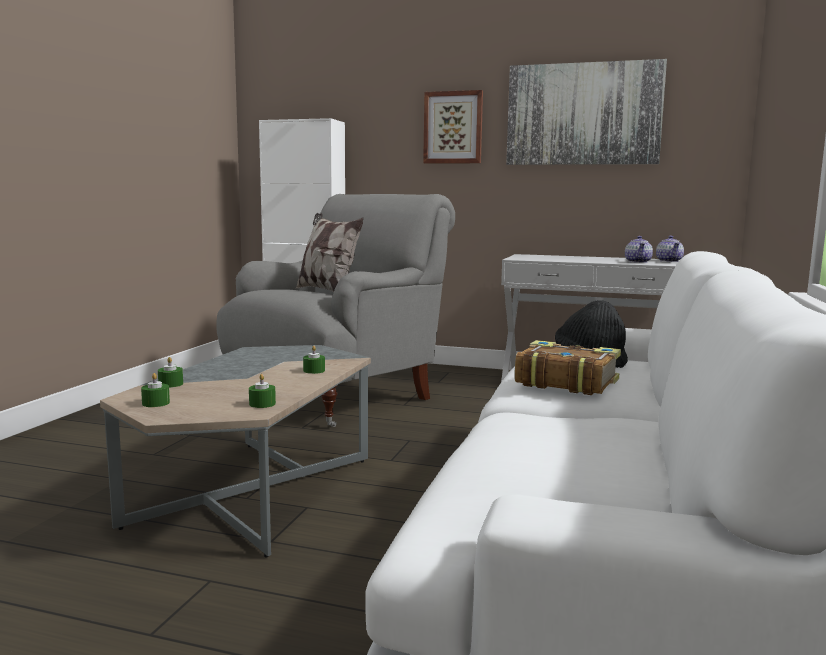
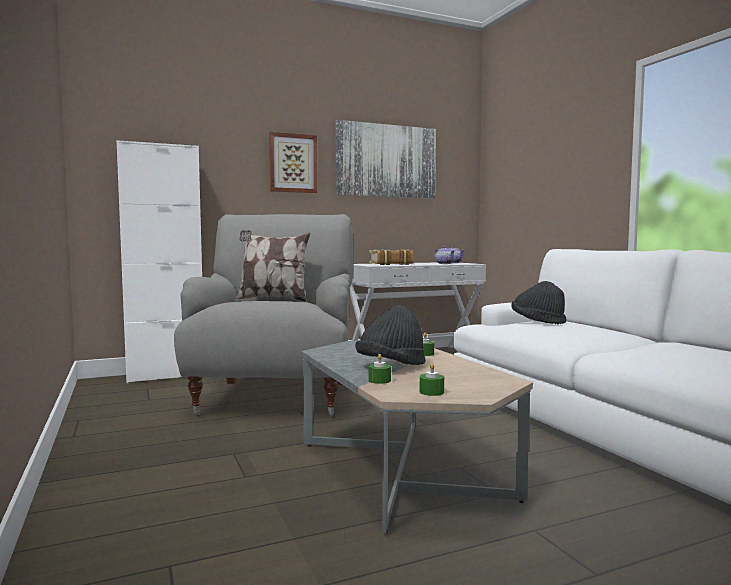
camera: 40 degrees left, 5 degrees down
(233, 375) = (391, 366): none -> black hat
(262, 404) = (492, 376): green candle -> none
(565, 382) = (576, 333): book -> book (390, 264)

